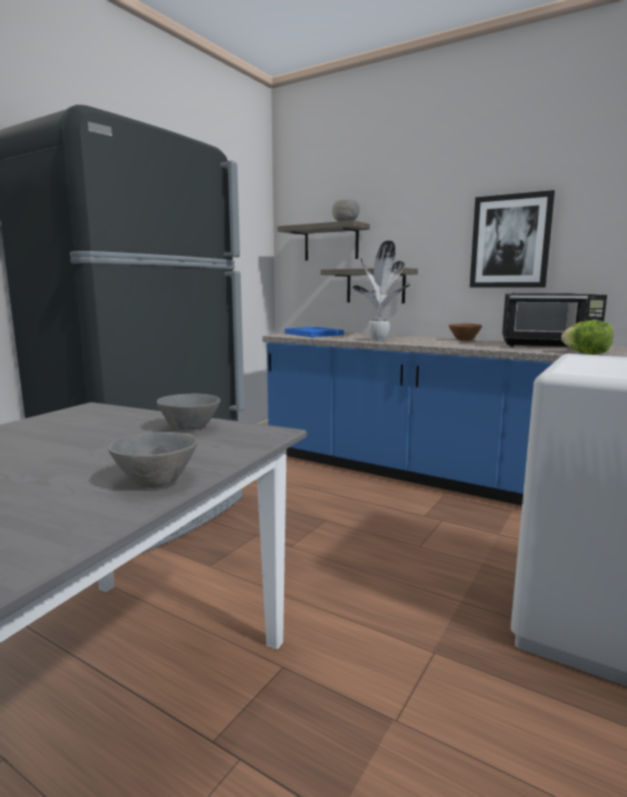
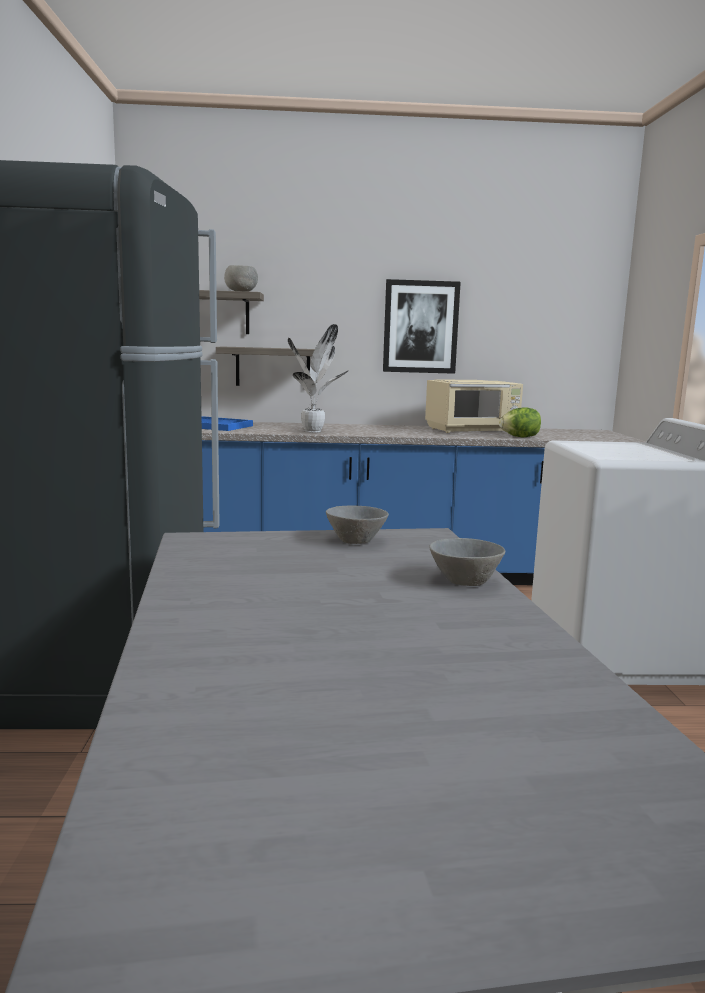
camera: 35 degrees left, 0 degrees up
(463, 340) = (386, 426): brown bowl -> none
(548, 346) = (472, 430): black microwave -> beige microwave

